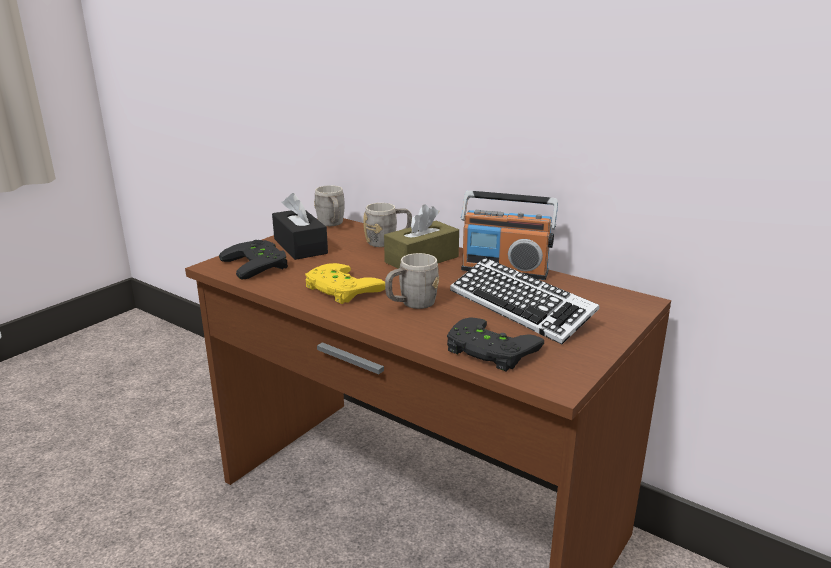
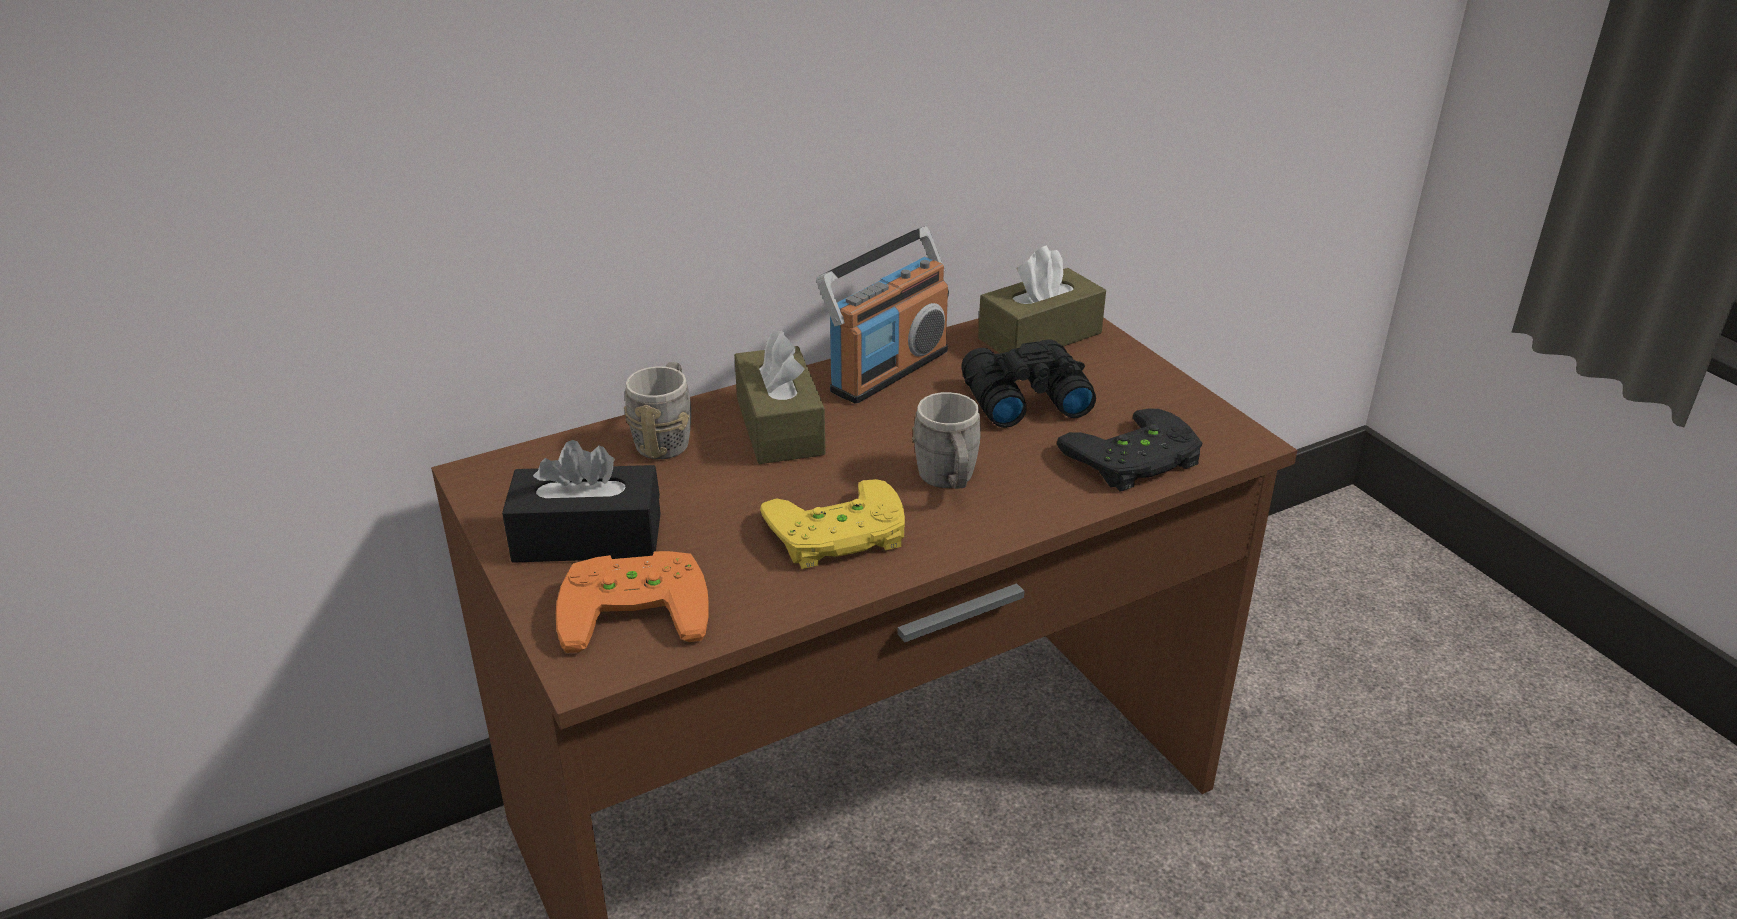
camera: 65 degrees left, 10 degrees up
(259, 264) = (636, 605): black game controller -> orange game controller
(332, 224) = (503, 476): grey mug -> none
(520, 307) = (1022, 398): keyboard -> black binoculars
(600, 300) = (1040, 336): none -> brown tissue box

